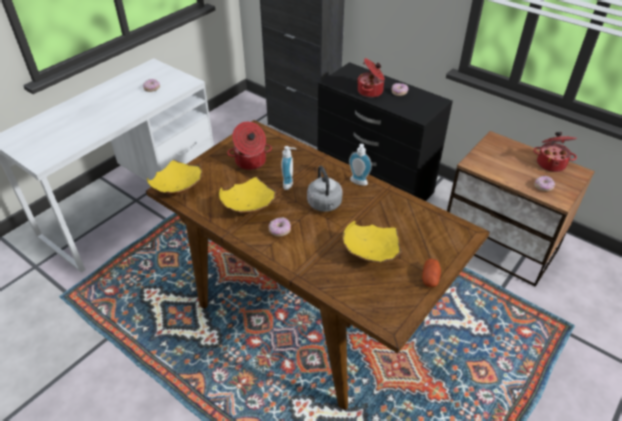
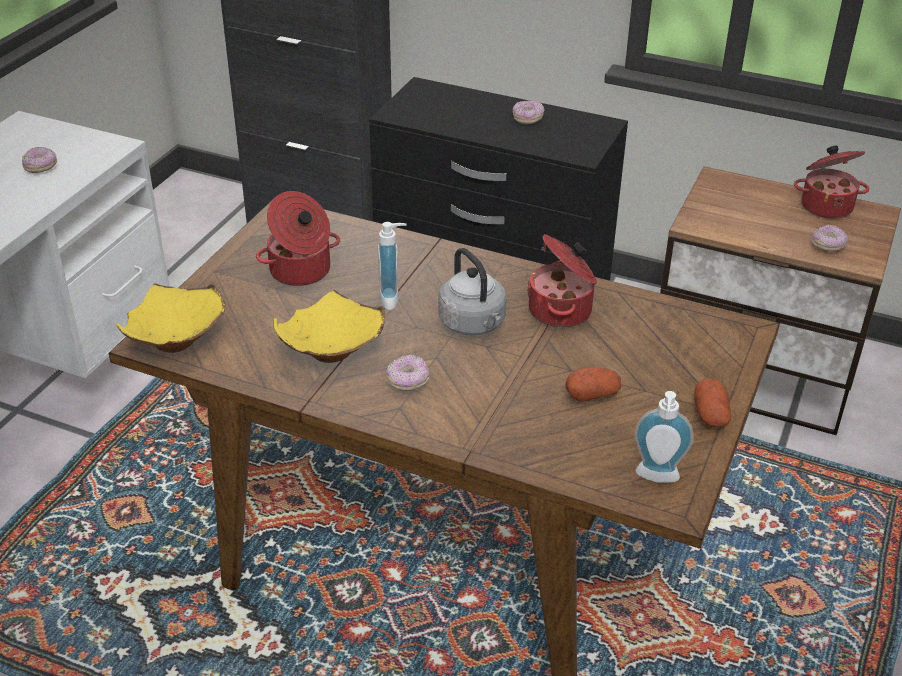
camera: 15 degrees left, 5 degrees down
(357, 183) = (518, 278): soap dispenser -> soap dispenser (656, 478)
(371, 91) = (475, 123): cooking pot -> cooking pot (562, 310)
(371, 255) = (592, 394): yellow bowl -> potato

